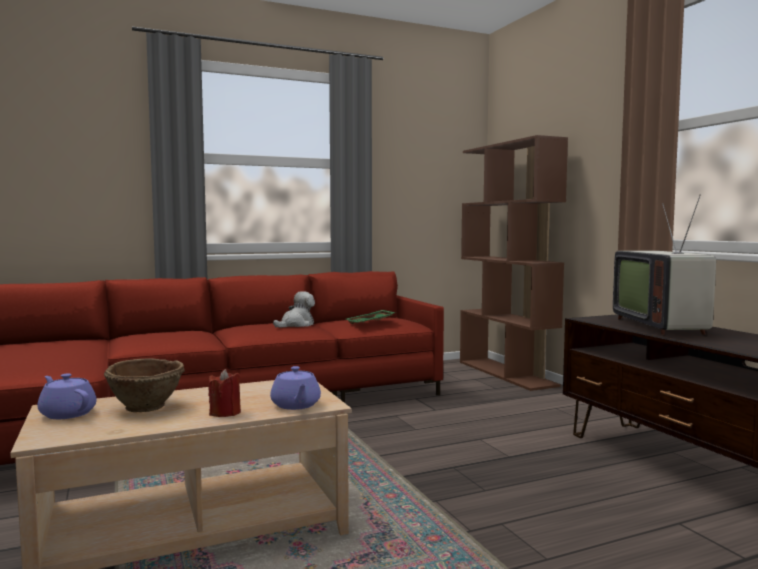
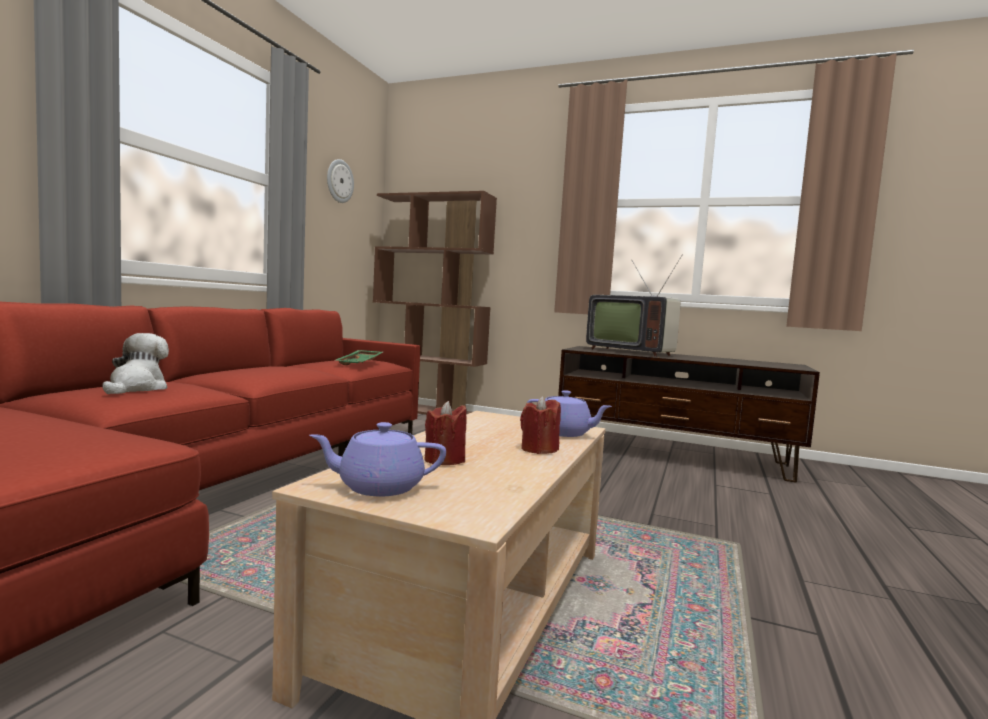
camera: 45 degrees left, 0 degrees up
(147, 407) = (444, 460): brown bowl -> red candle
(296, 325) = (291, 368): plush toy -> plush toy (136, 388)
(421, 147) = (339, 181): none -> wall clock

